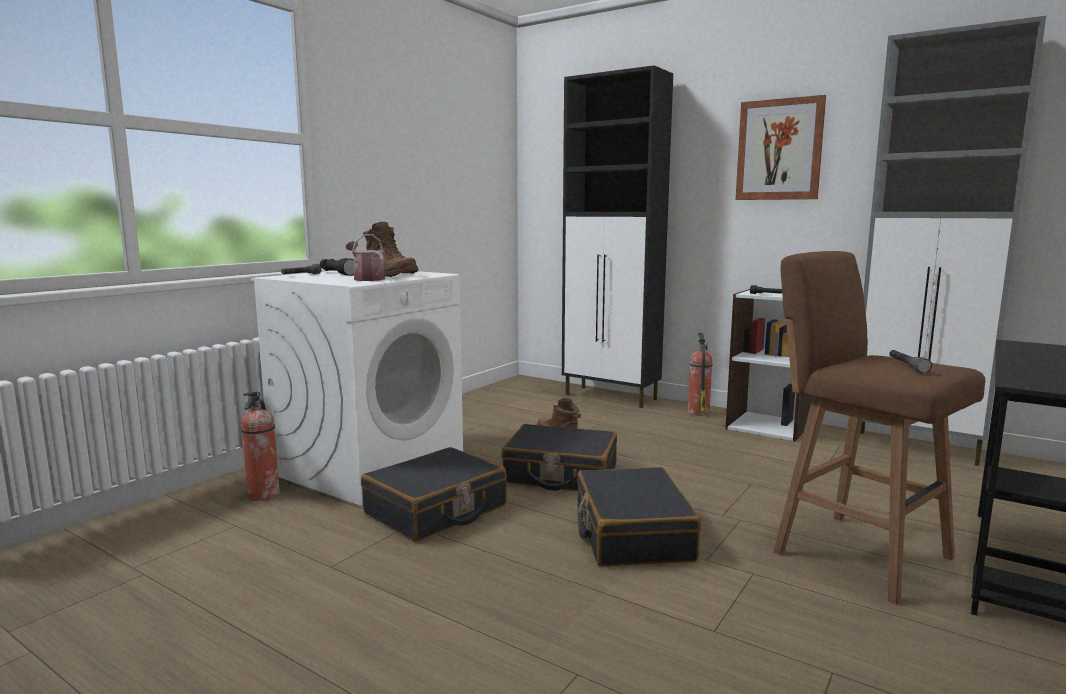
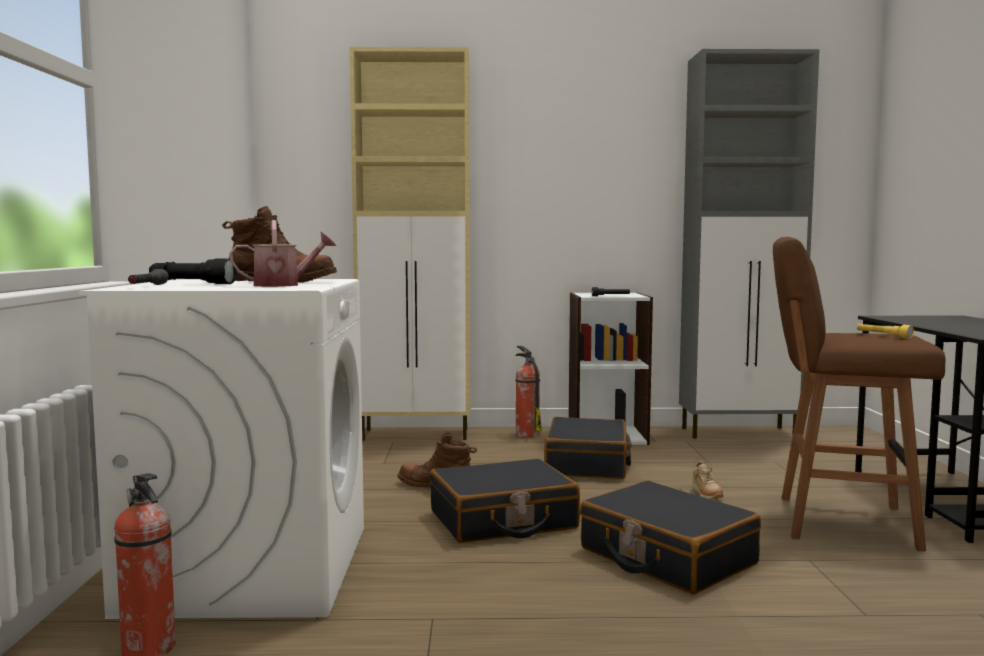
camera: 35 degrees left, 5 degrees down
(367, 279) = (283, 285): watering can -> watering can turned 150 degrees clockwise
(436, 510) = (435, 593): black suitcase -> black suitcase (587, 464)
(611, 397) = (417, 434): black cabinet -> beige cabinet
(762, 497) = (706, 496): none -> beige shoe
(779, 150) = (586, 150): picture -> none
(907, 366) = (883, 336): grey flashlight -> yellow flashlight

